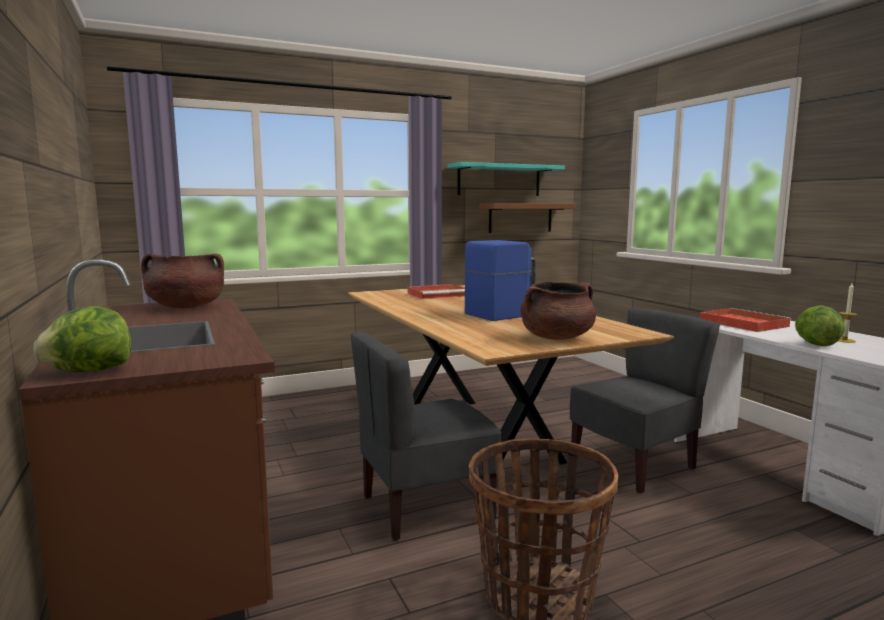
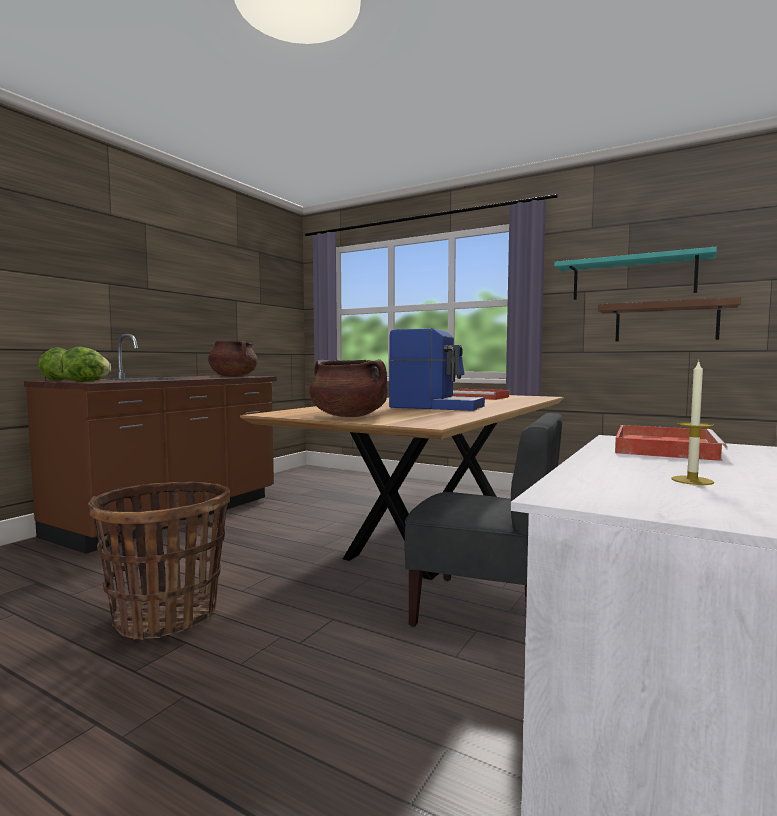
camera: 55 degrees right, 5 degrees down
(425, 507) = (273, 552): grey chair -> none
(815, 344) = (598, 471): lettuce -> lettuce (86, 381)

